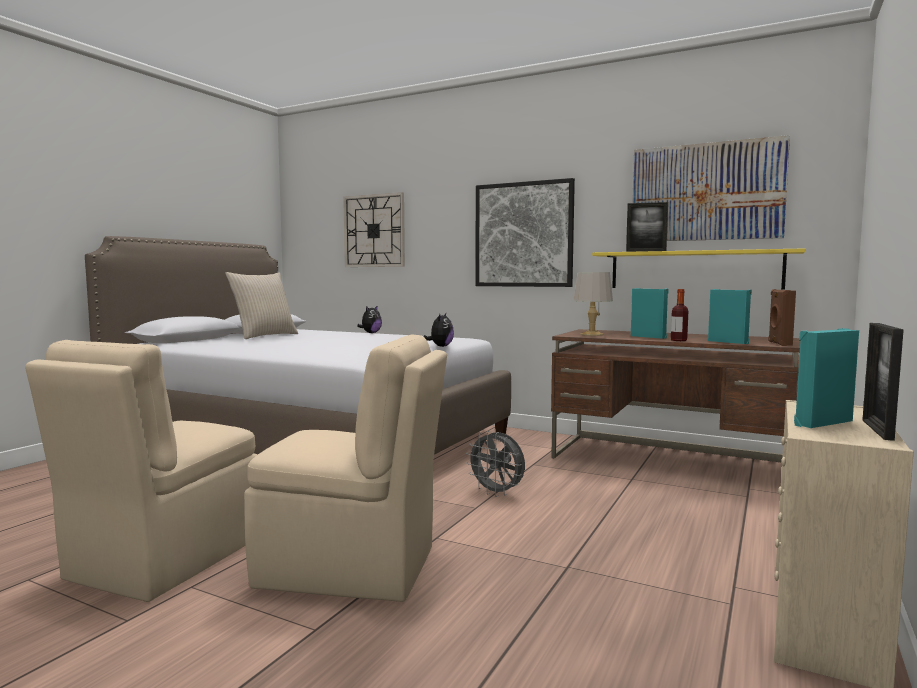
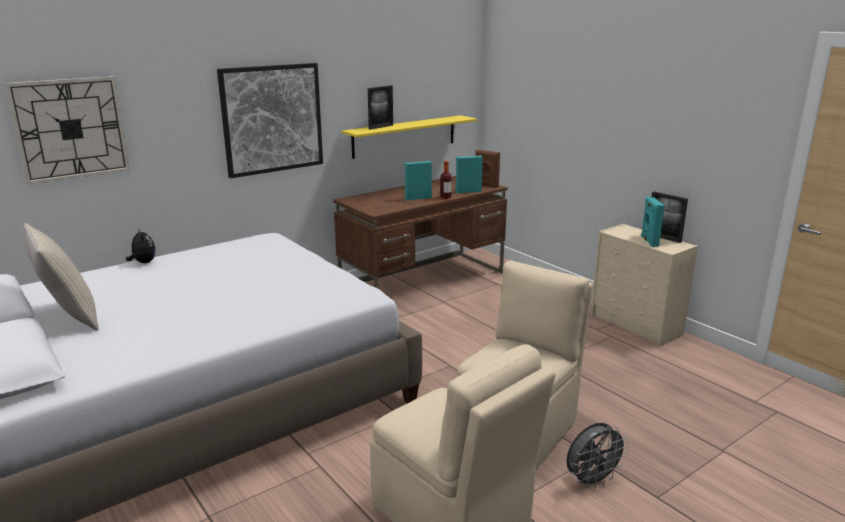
camera: 65 degrees left, 15 degrees up
(440, 346) = (311, 255): plush toy -> none
(497, 493) = (429, 351): grey fan -> grey fan (592, 481)
(591, 334) = (380, 205): grey table lamp -> none
(706, 192) = (409, 75): picture -> none

